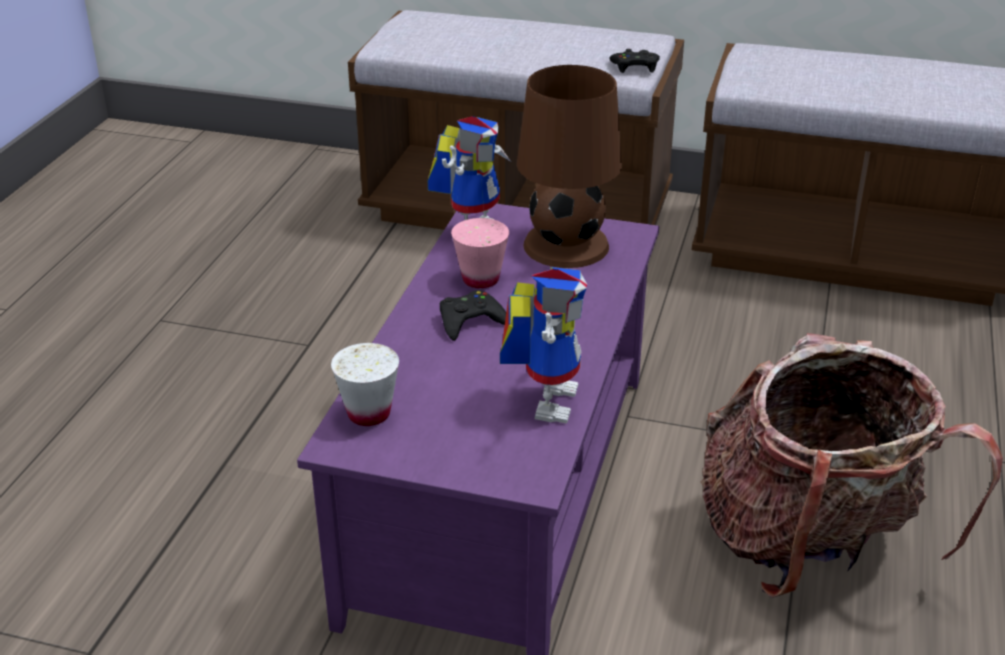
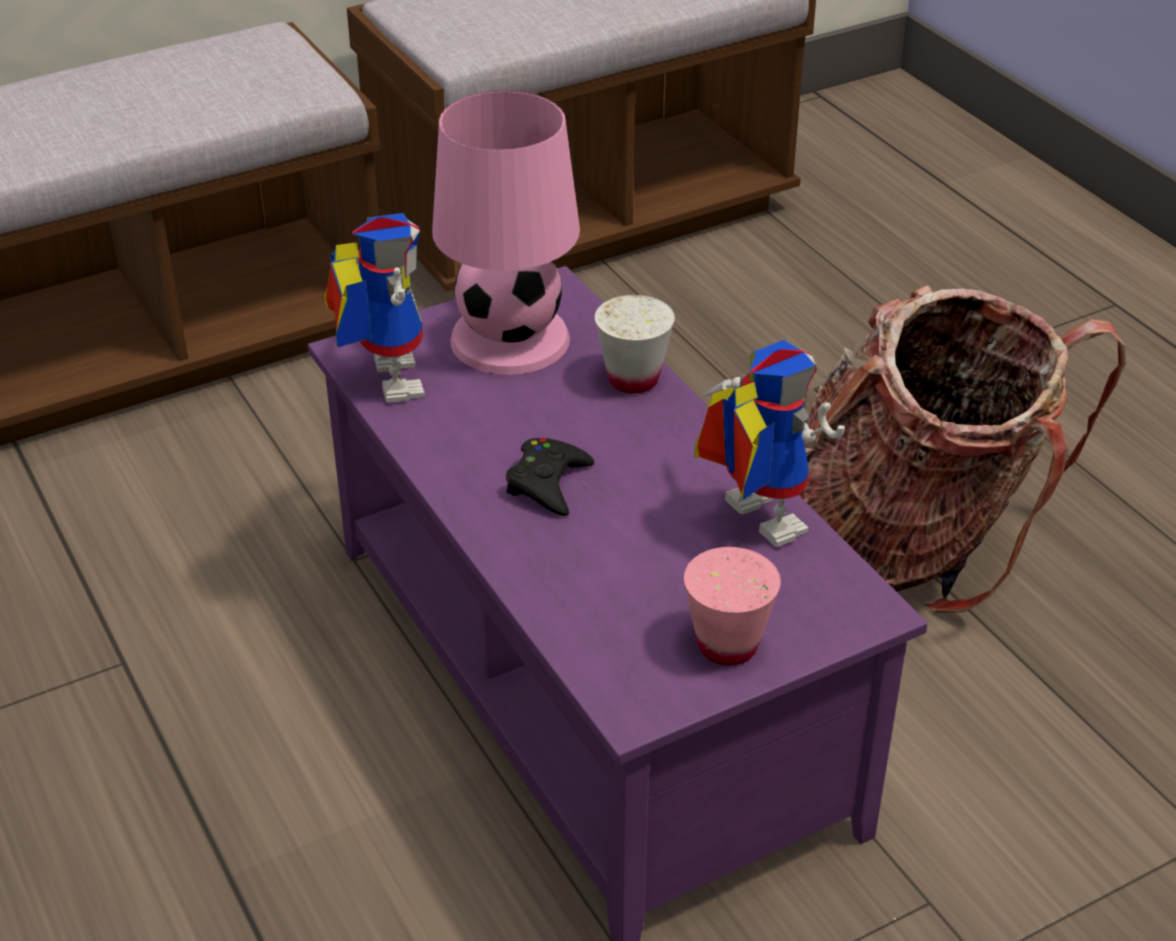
camera: 45 degrees left, 5 degrees up
(369, 414) = (611, 653): white cup -> white cup (633, 379)
(480, 279) = (482, 429): pink cup -> pink cup (727, 645)
(565, 245) = (508, 338): brown table lamp -> pink table lamp
(635, 67) = (310, 79): black game controller -> none

